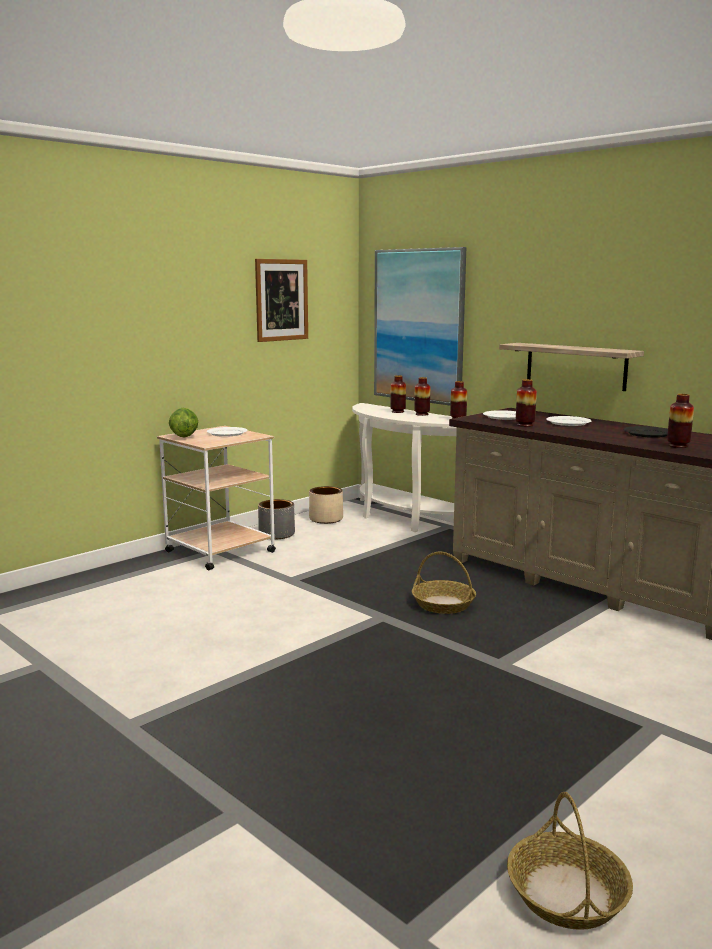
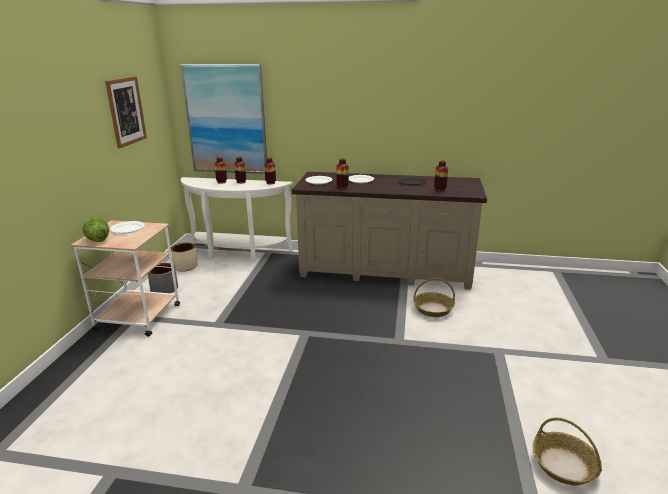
camera: 35 degrees left, 10 degrees up
(443, 604) = (328, 311): basket -> basket (433, 309)
(575, 366) = (350, 142): shelf -> none

